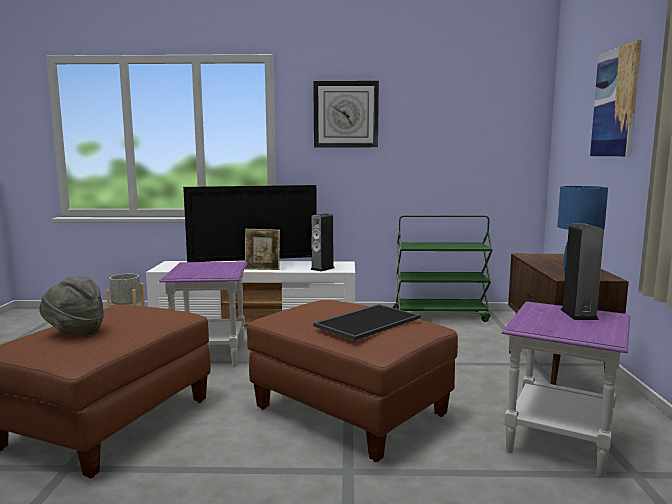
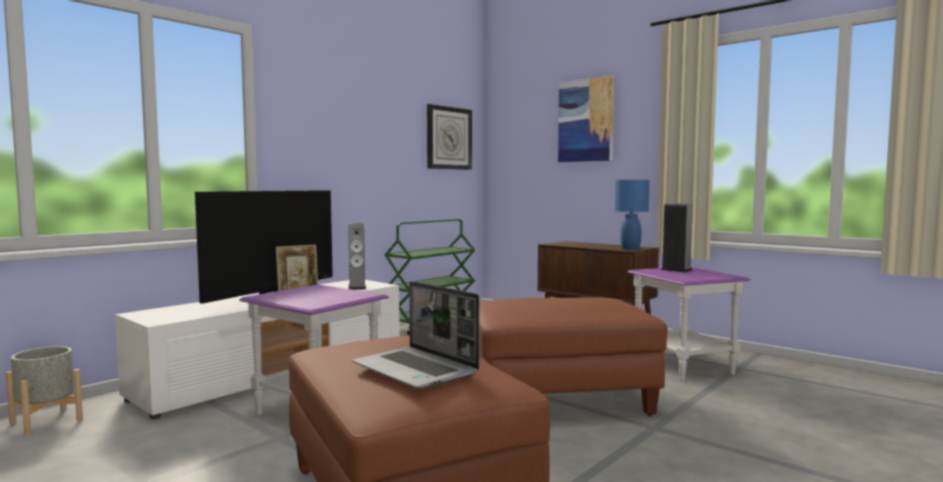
camera: 50 degrees left, 5 degrees down
(74, 332) = (416, 370): grey hat -> laptop
(346, 114) = (331, 111): wall clock -> wall clock (449, 138)
(367, 321) = (582, 302): tray -> none

